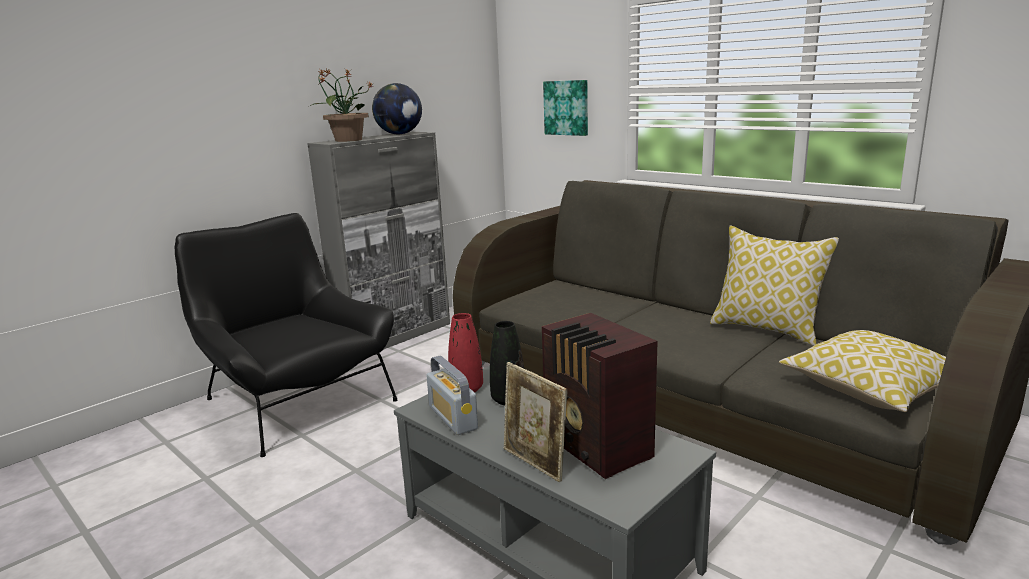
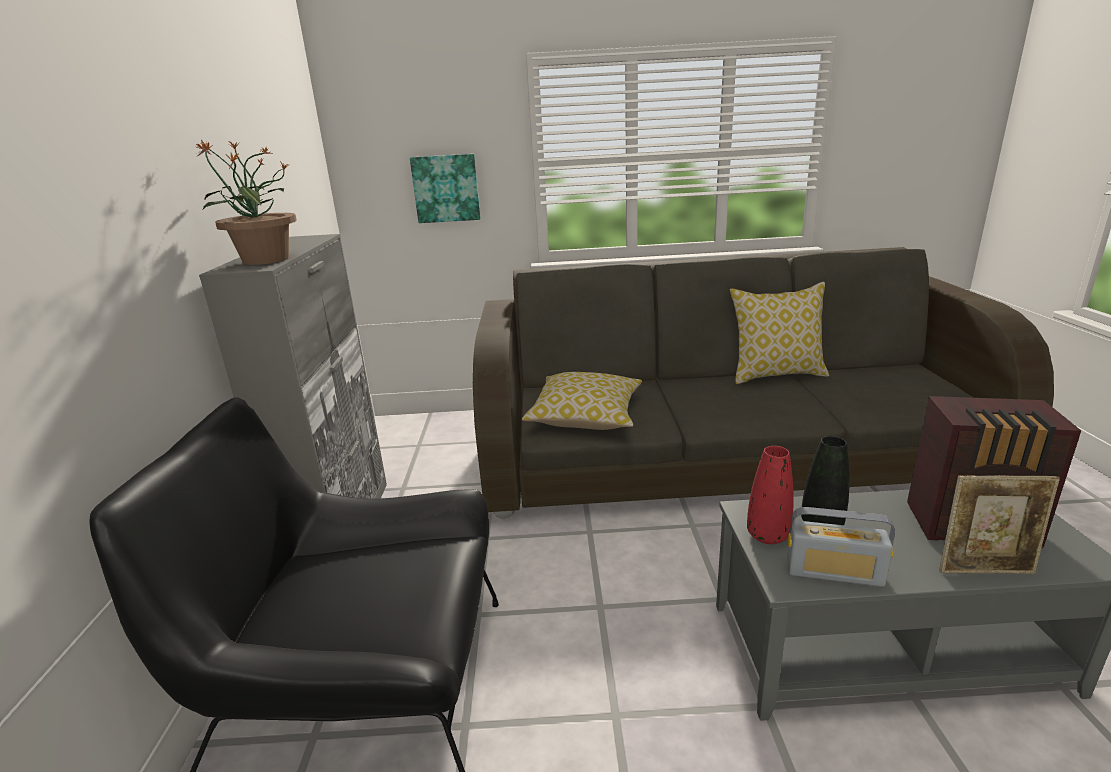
camera: 45 degrees left, 5 degrees up
(399, 134) = (298, 242): globe -> none
(872, 389) = (916, 394): pillow -> pillow (586, 417)

